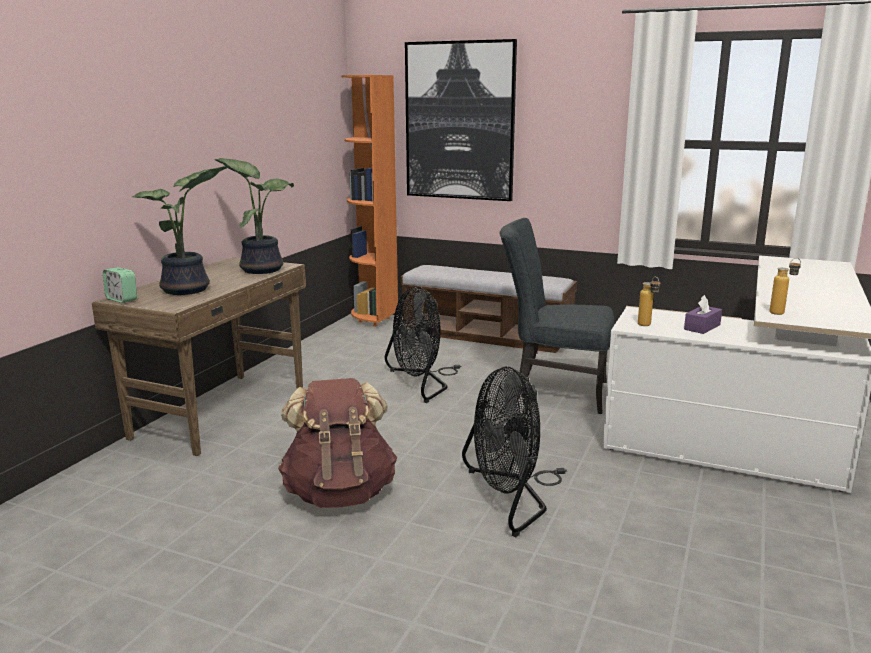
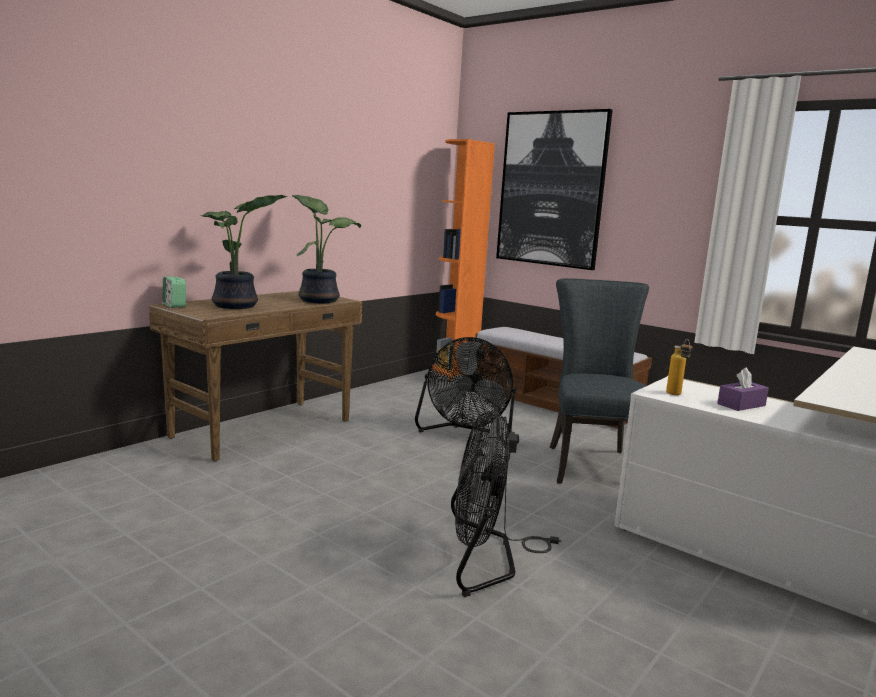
camera: 15 degrees right, 5 degrees down
(340, 493) = (316, 517): brown backpack -> none
(423, 381) = (465, 433): black fan -> black fan turned 60 degrees counterclockwise
(553, 391) = (592, 463): grey chair -> grey chair turned 60 degrees clockwise
(781, 312) = (836, 396): bottle -> none

